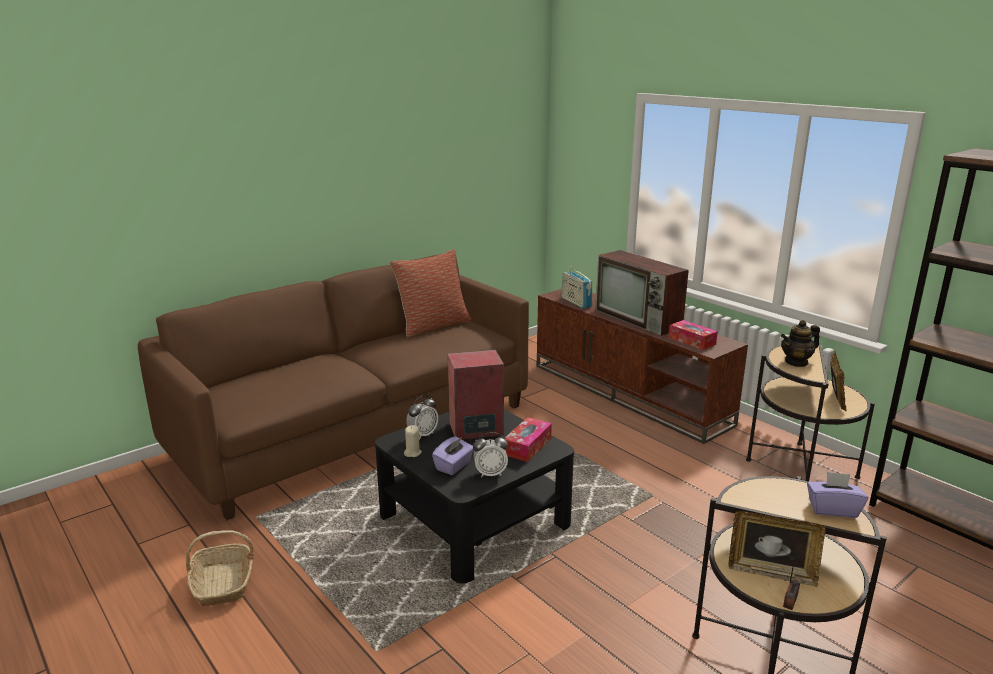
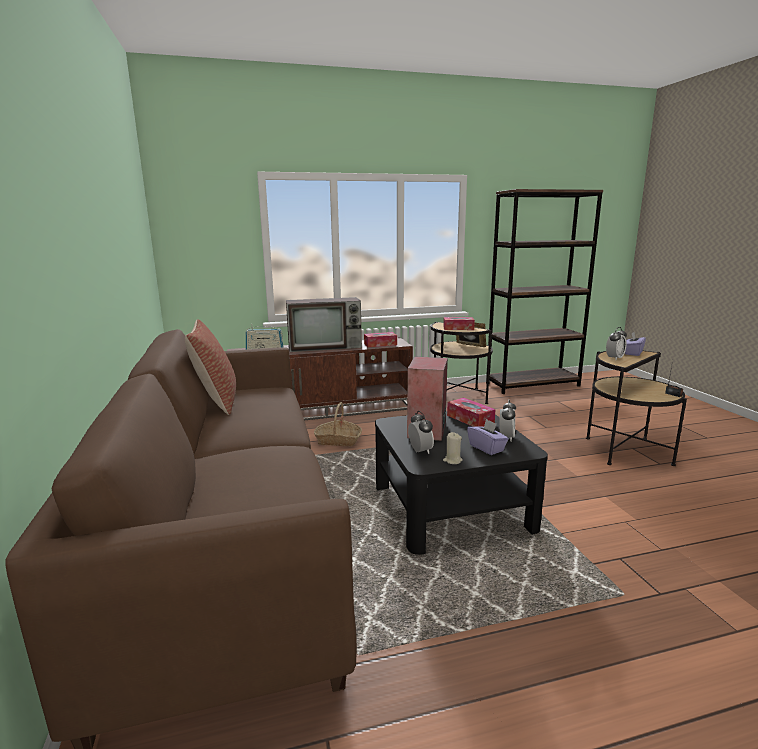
camera: 65 degrees left, 5 degrees down
(222, 583) = (492, 707): basket -> basket (338, 440)
(767, 492) = (614, 358): none -> alarm clock
(771, 572) = (647, 392): picture frame -> none
(796, 362) = (458, 328): teapot -> tissue box

